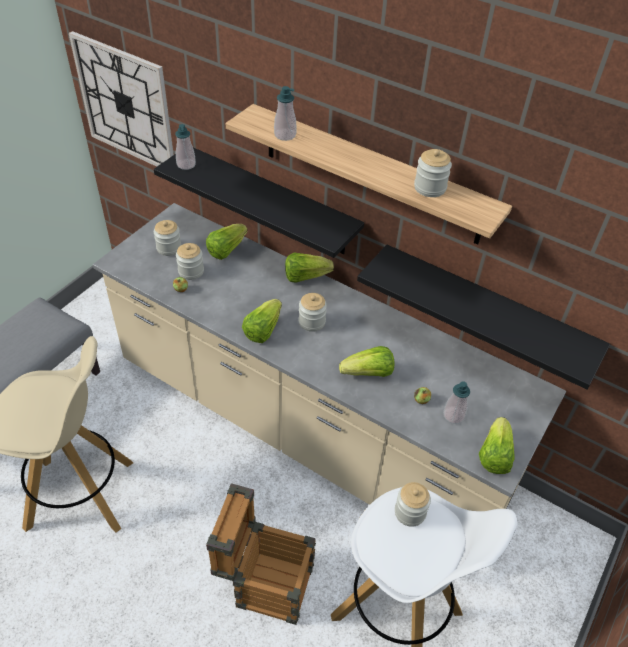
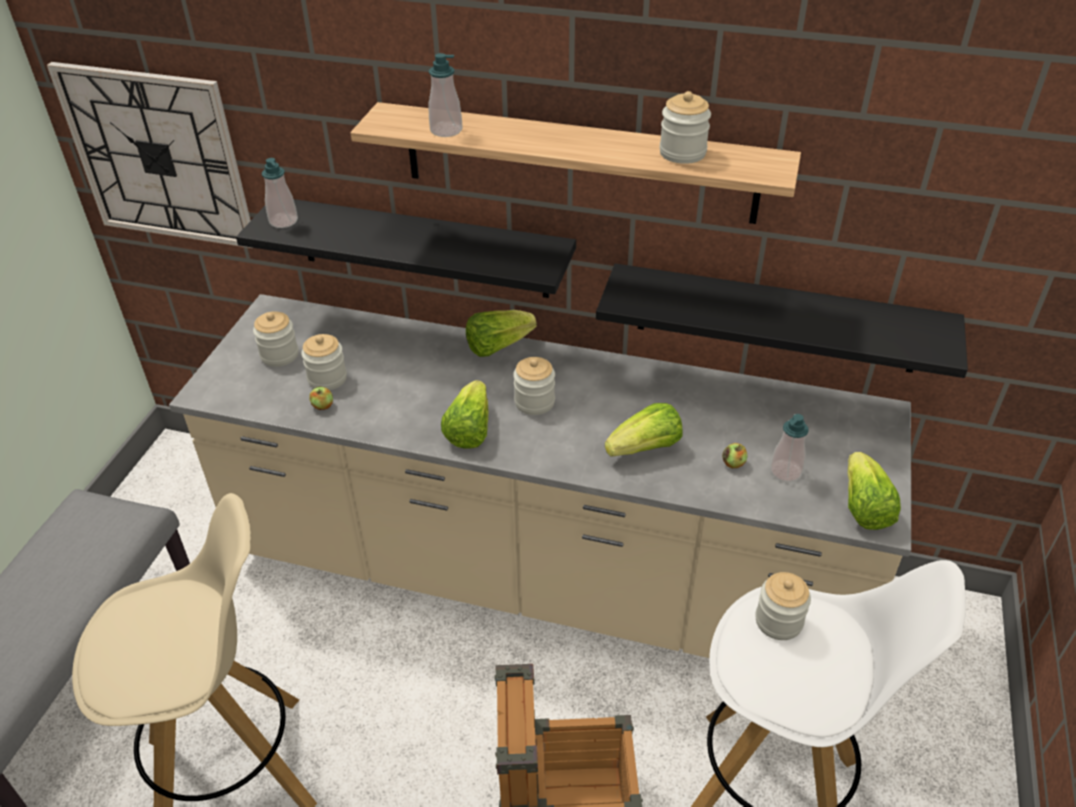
camera: 15 degrees left, 5 degrees down
(226, 249) = (367, 337): lettuce -> none

